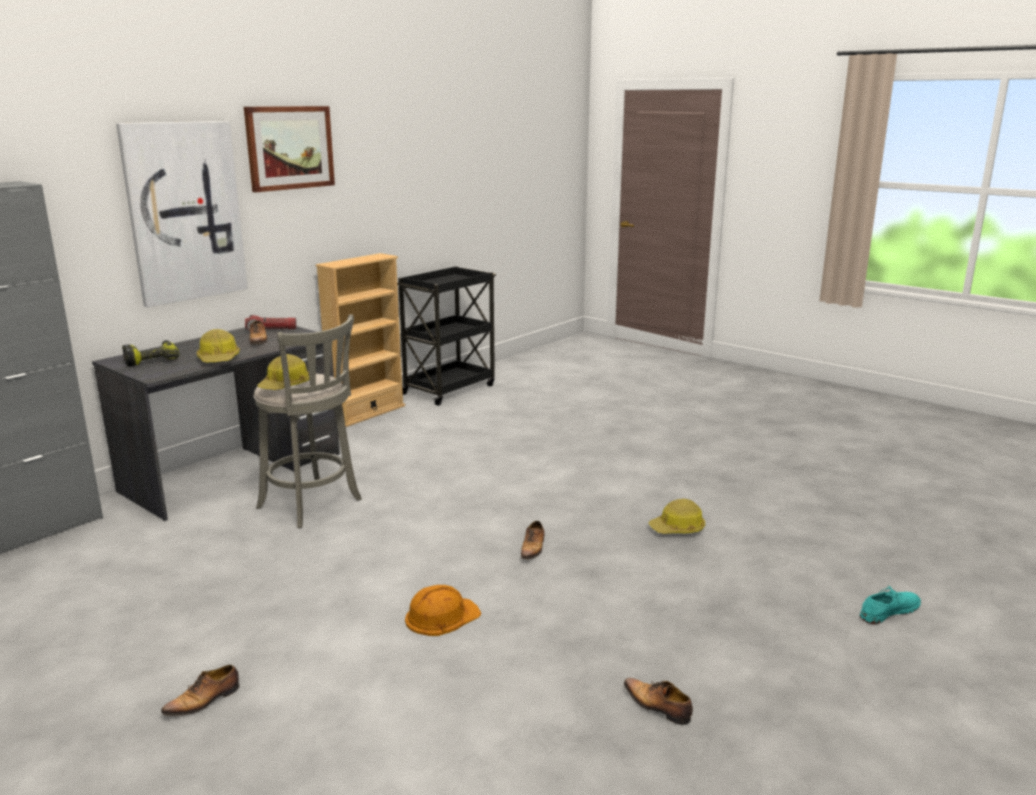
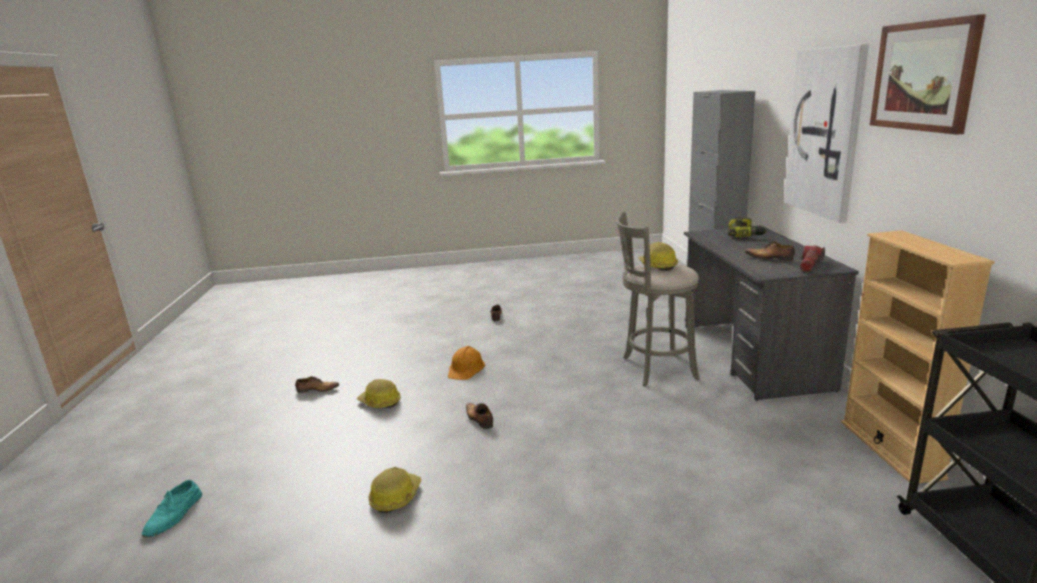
camera: 135 degrees right, 0 degrees up
(219, 359) = (722, 246): hard hat -> hard hat (380, 402)

